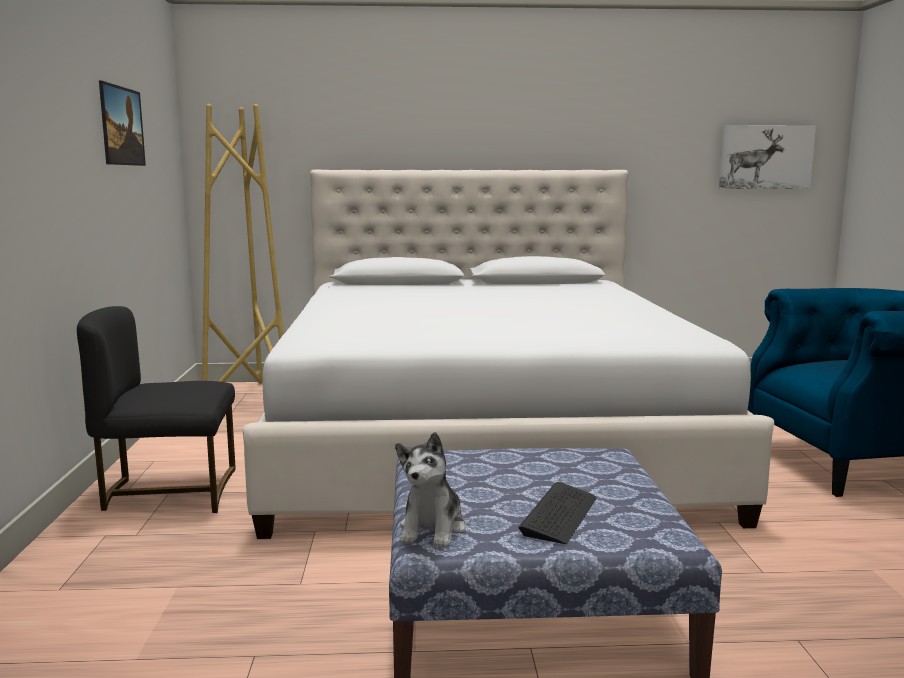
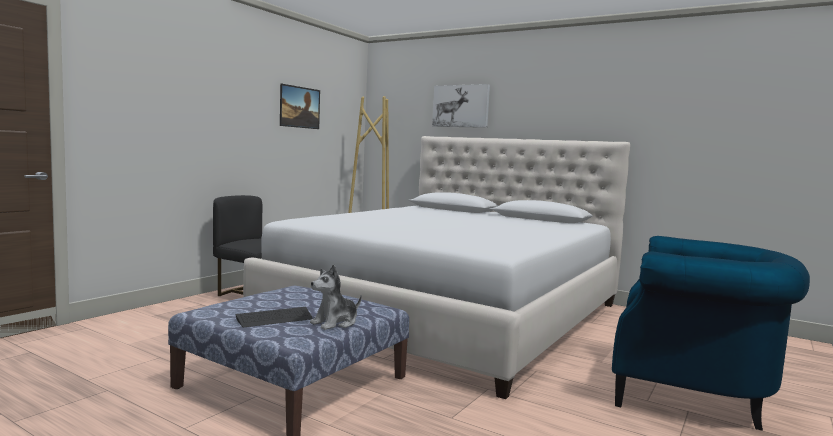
camera: 35 degrees right, 5 degrees down
(432, 529) = (213, 308): plush toy -> plush toy (335, 323)
(765, 157) = (766, 135): picture -> picture (461, 106)

